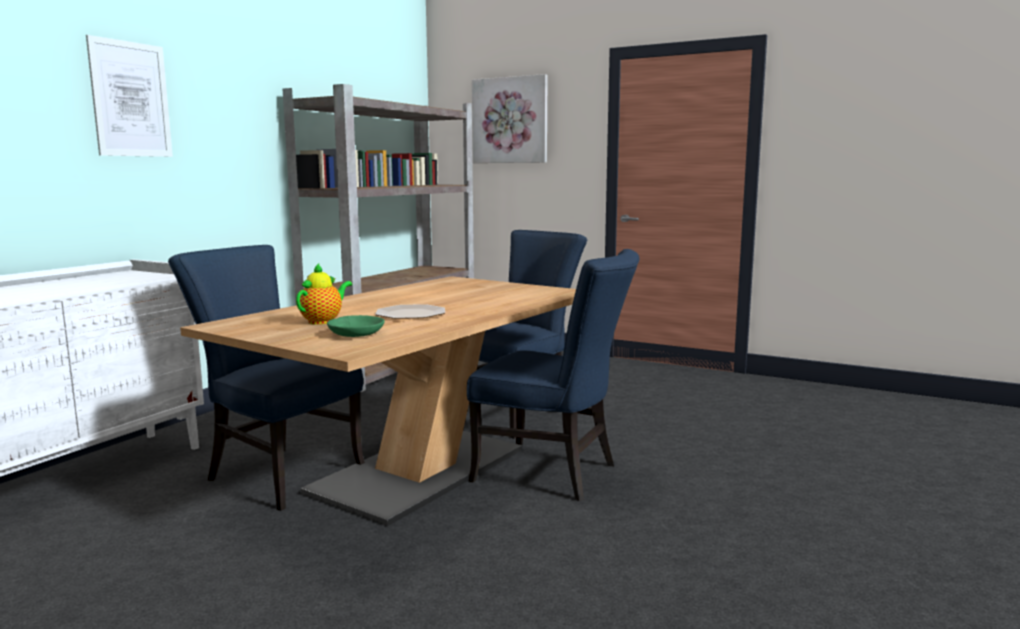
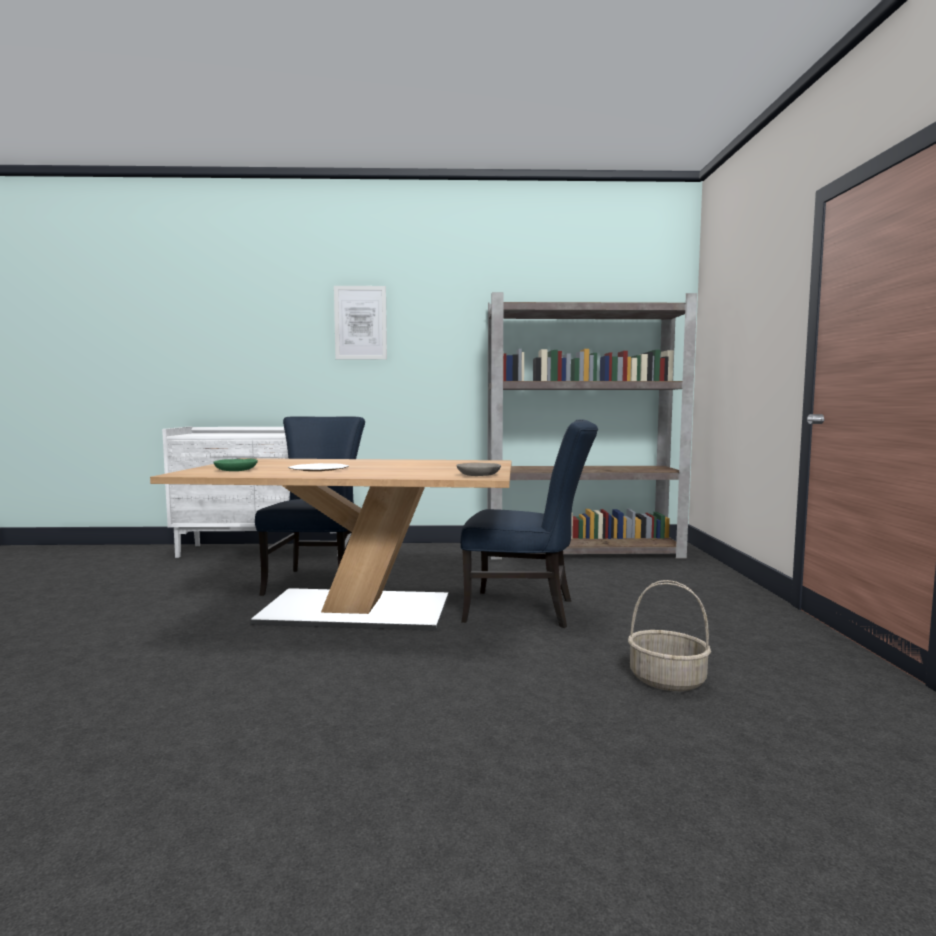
camera: 60 degrees right, 5 degrees down
(323, 321) = (275, 464): teapot -> none
(510, 120) = (740, 306): picture -> none
(553, 291) = (479, 475): none -> grey bowl
(553, 473) = (396, 652): blue chair -> none
(684, 412) = (668, 680): none -> basket

